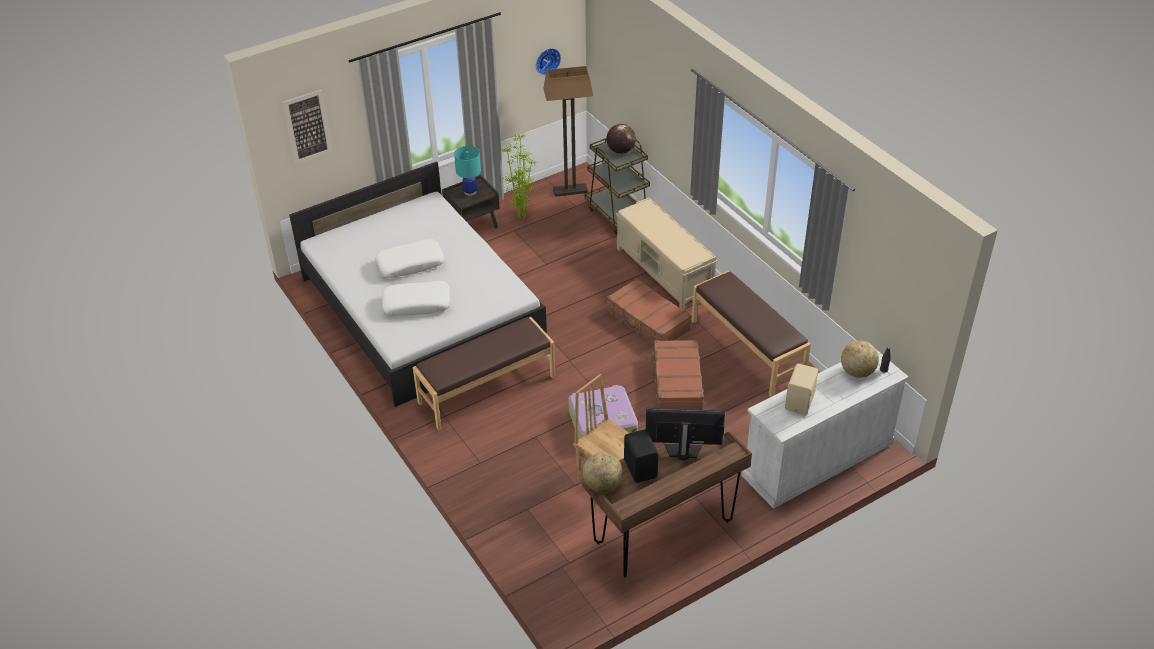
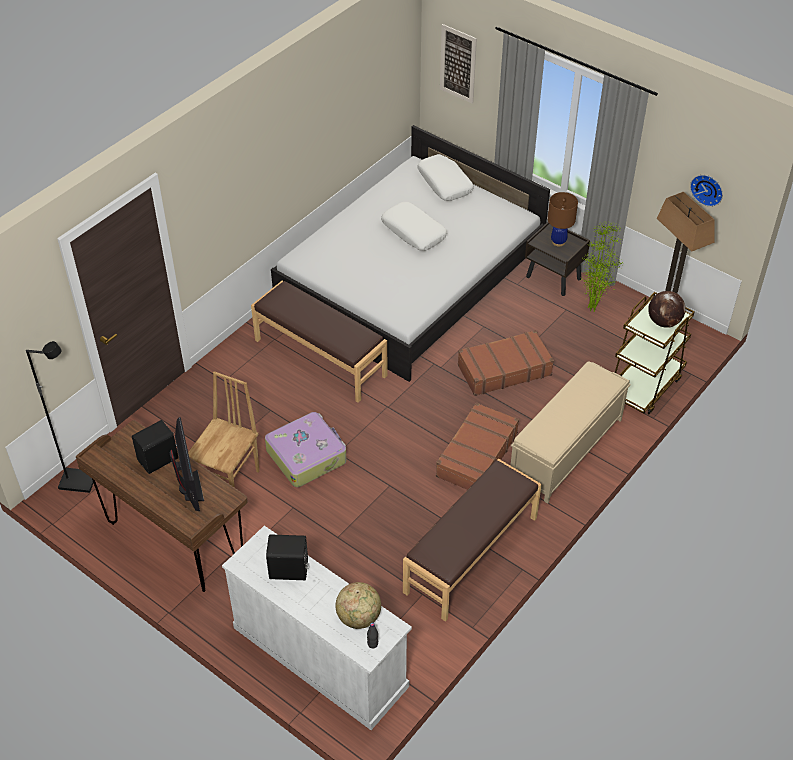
camera: 70 degrees right, 5 degrees up
(417, 304) = (359, 253): white pillow -> white pillow (445, 183)
(470, 192) = (558, 242): turquoise table lamp -> brown table lamp
(559, 596) = (79, 481): none -> black floor lamp
(603, 485) = (129, 437): globe -> none
(676, 383) = (389, 503): brown suitcase -> brown suitcase (504, 370)
(800, 402) = (289, 571): beige speaker -> black speaker

